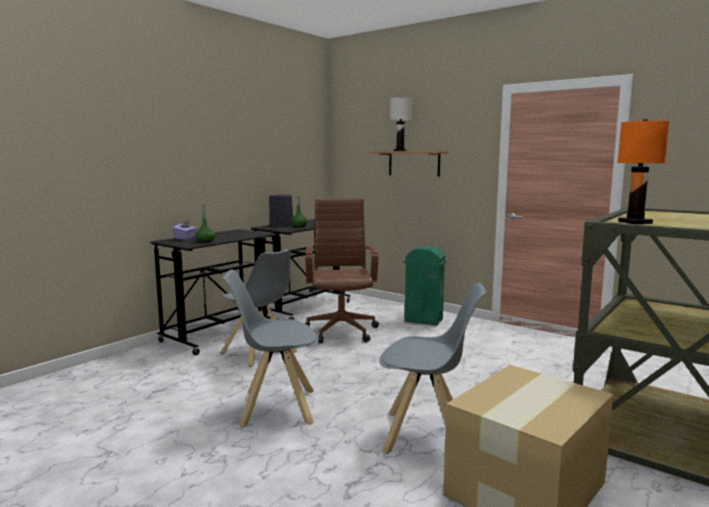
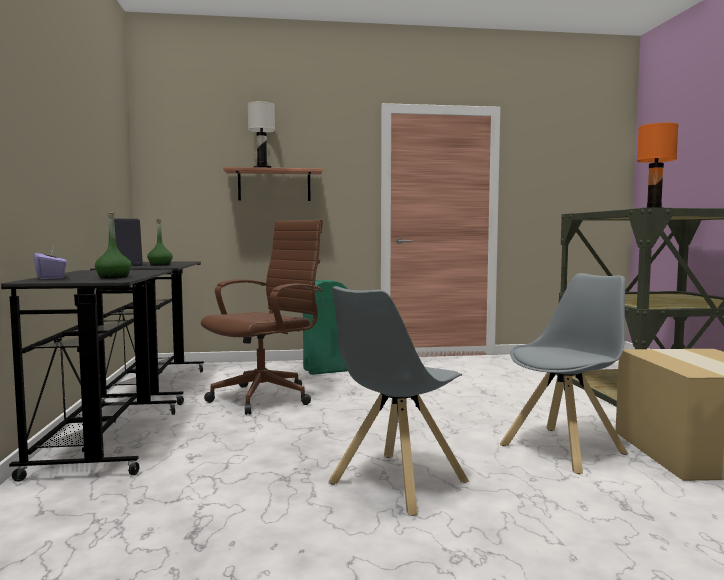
camera: 45 degrees left, 5 degrees down
(260, 353) = (226, 443): grey chair -> none
(341, 330) = (266, 397): brown office chair -> brown office chair turned 90 degrees clockwise

